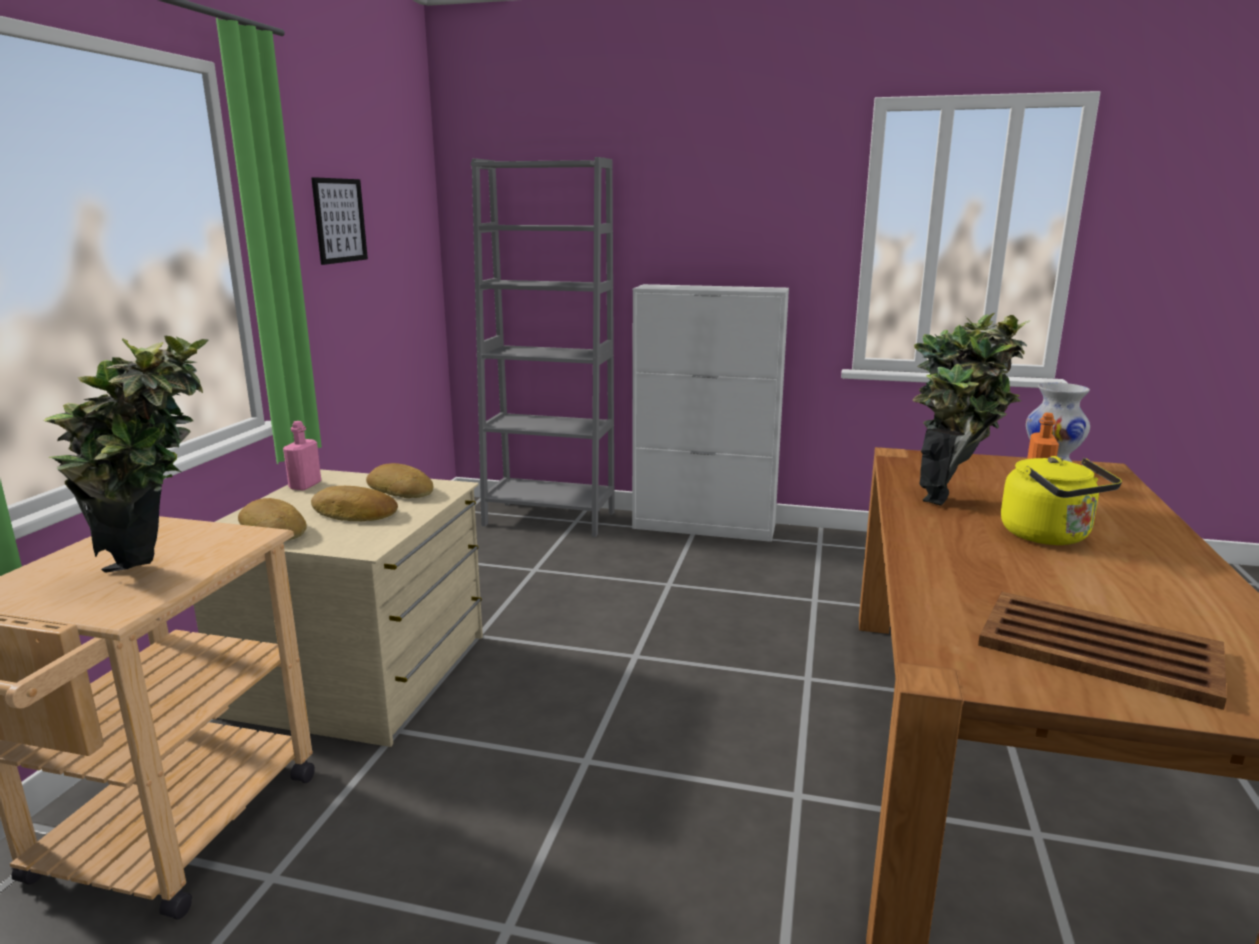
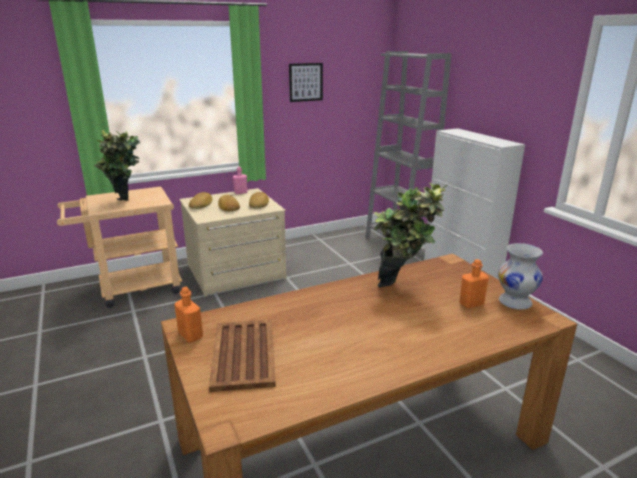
camera: 50 degrees right, 5 degrees up
(994, 676) = (190, 335): none -> orange bottle
(1049, 536) = (379, 321): yellow kettle -> none

